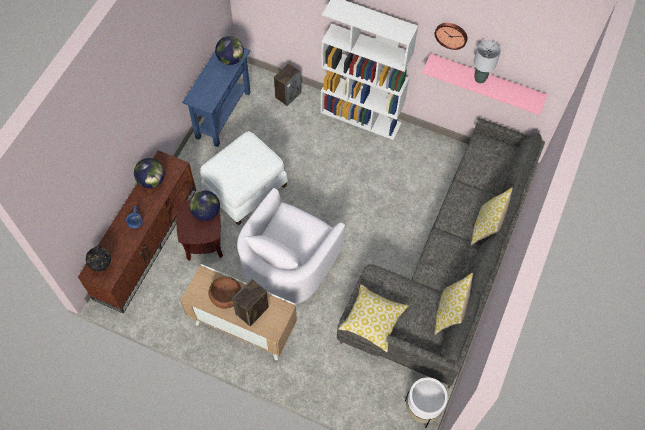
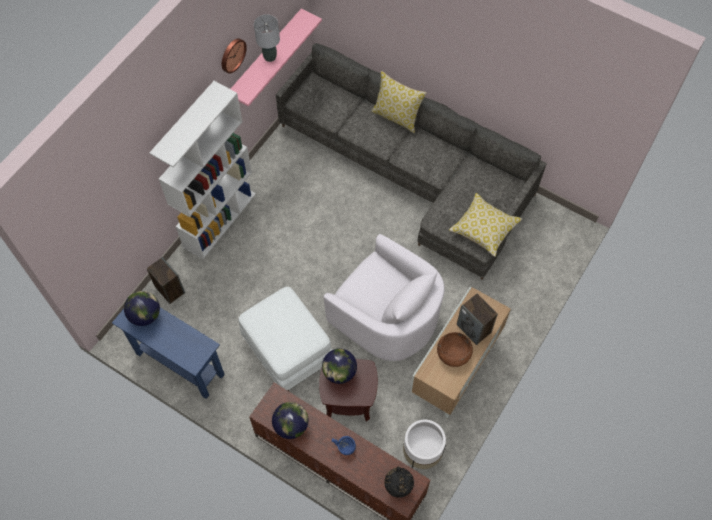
camera: 80 degrees left, 0 degrees up
(422, 409) = (553, 220): white planter -> white planter (421, 454)
(449, 313) = (482, 164): pillow -> none

